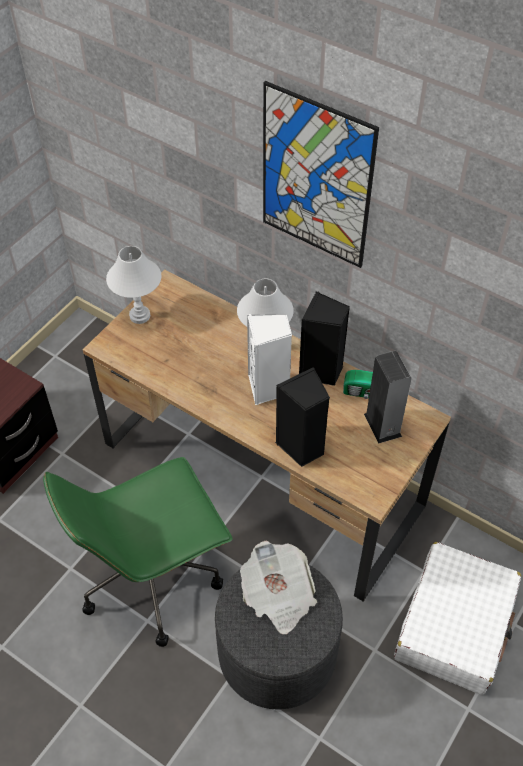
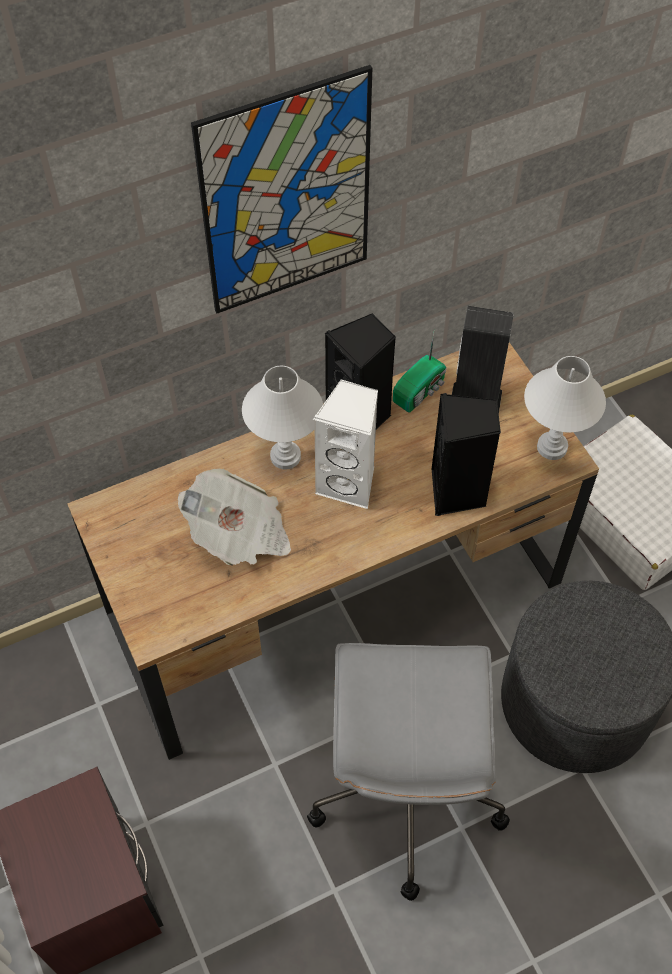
camera: 60 degrees left, 5 degrees up
(140, 316) = (129, 570): white table lamp -> white table lamp (552, 447)
(153, 577) = (405, 792): green office chair -> grey office chair
(278, 596) = (578, 639): newspaper -> newspaper (239, 534)

